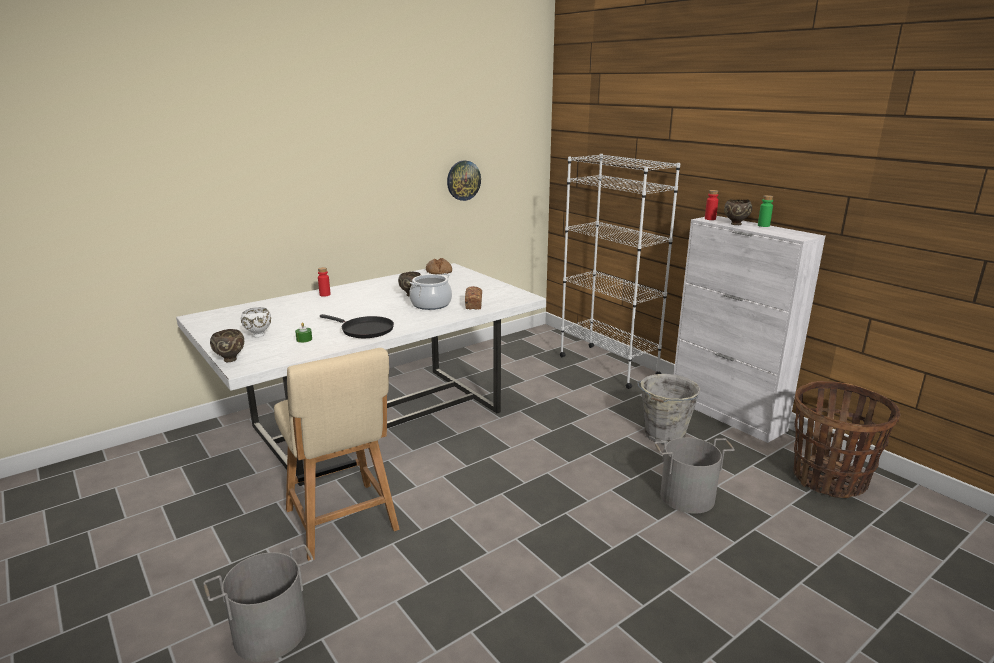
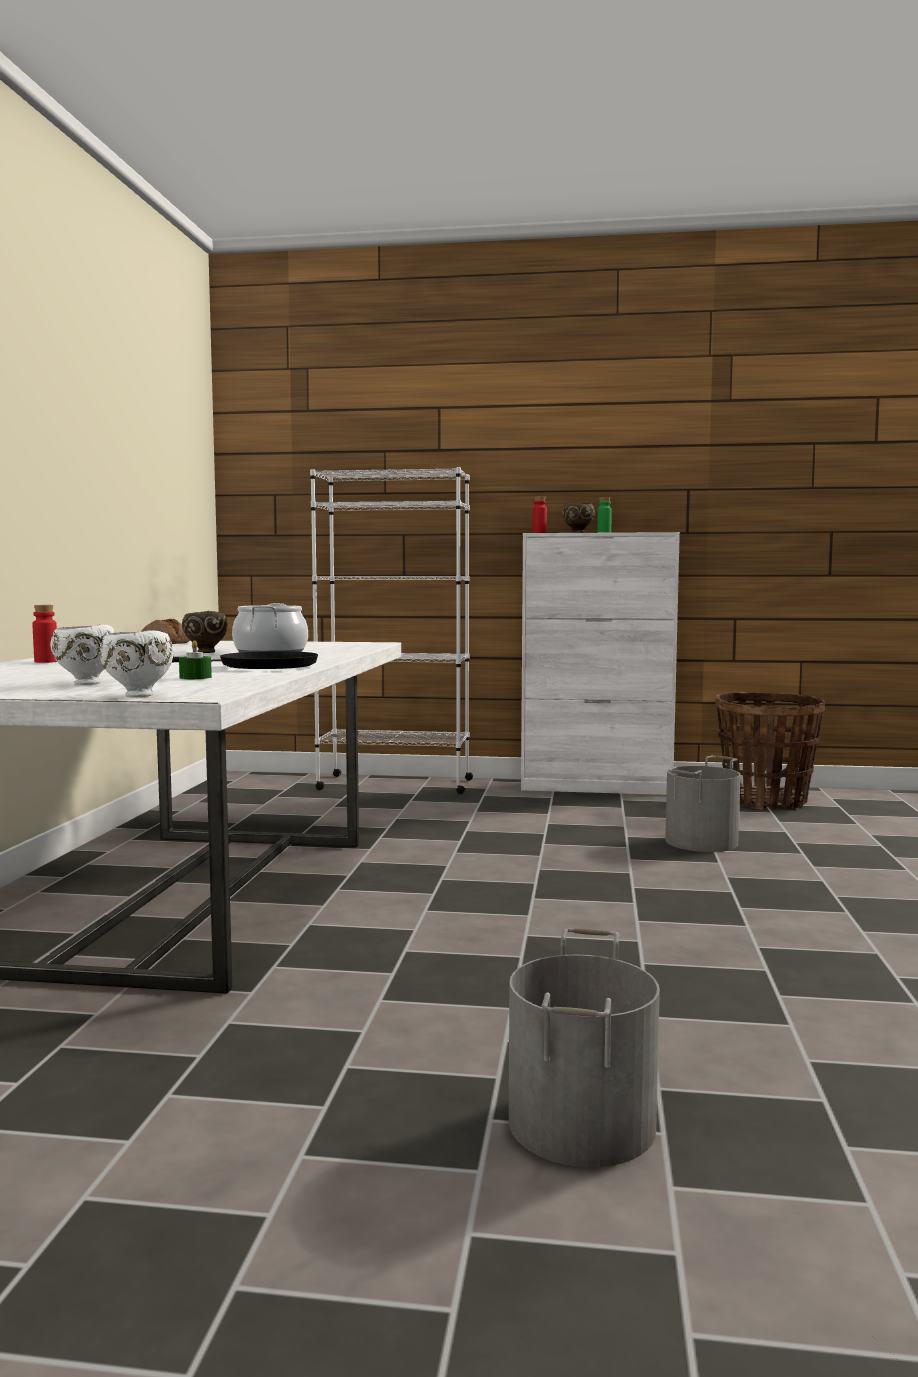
camera: 45 degrees left, 15 degrees down
(230, 359) = (137, 695): brown bowl -> white bowl
(343, 523) = (401, 994): beige chair -> none
(463, 180) = (142, 505): wall clock -> none
(473, 305) = (332, 649): bread -> none
(663, 435) = (580, 813): grey bucket -> none

